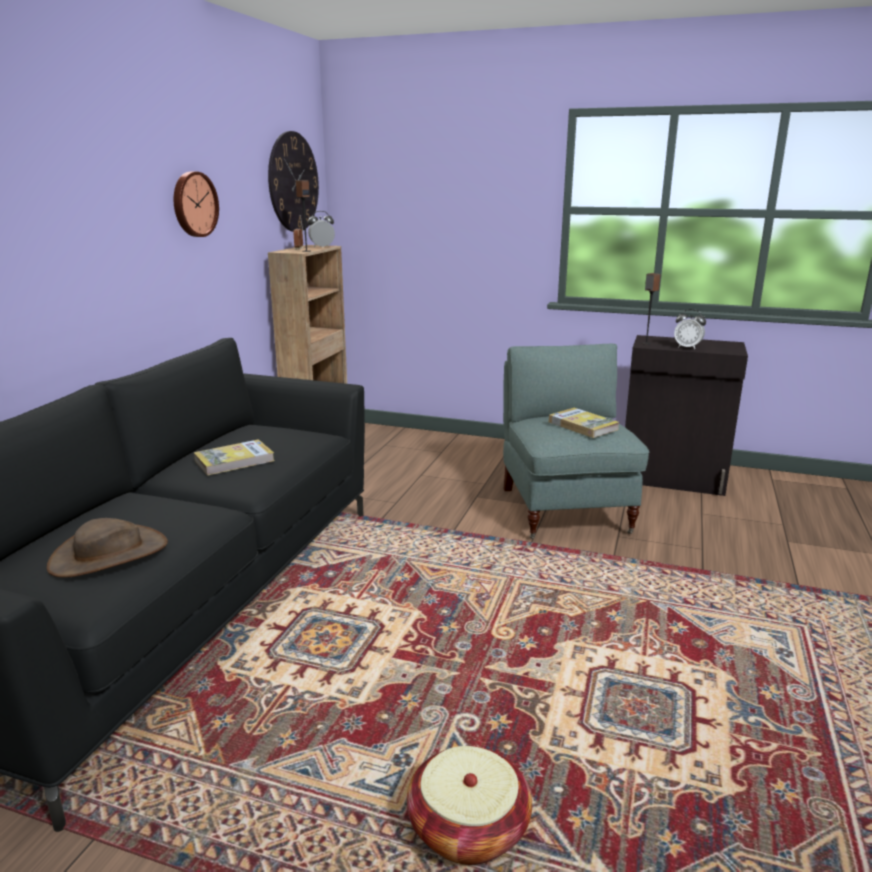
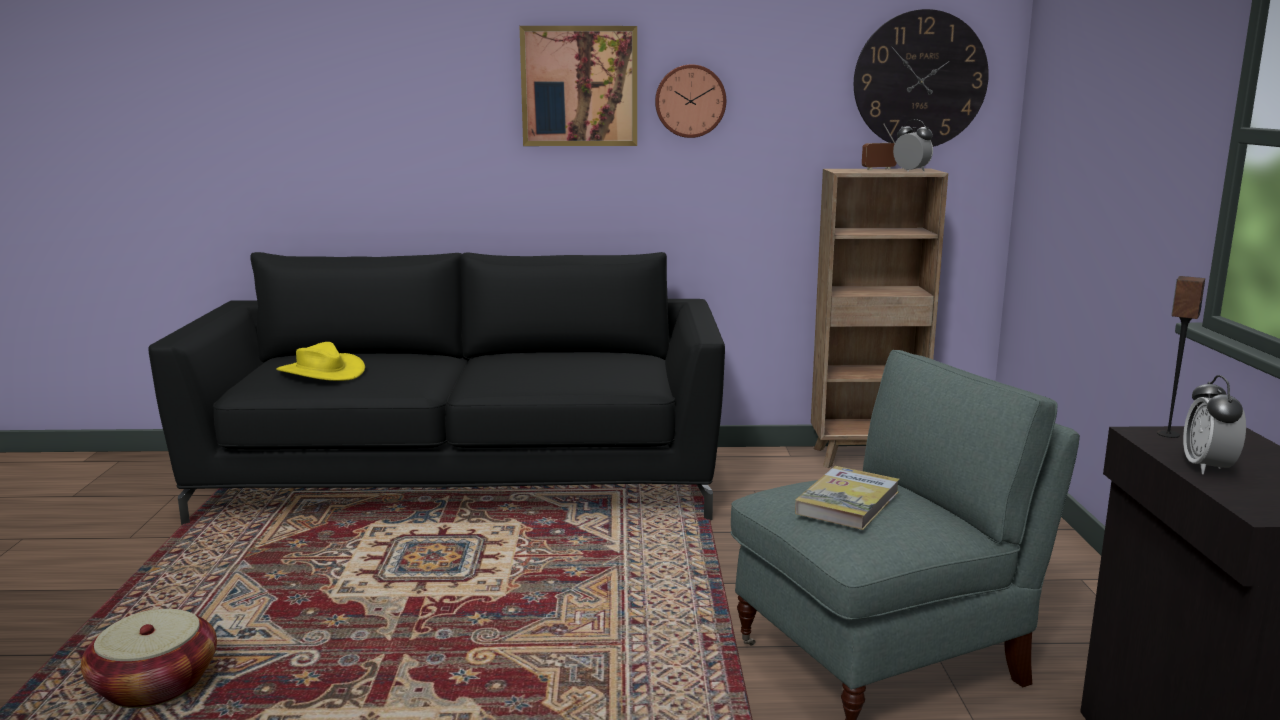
camera: 70 degrees right, 5 degrees down
(109, 554) = (321, 372): brown hat -> yellow hat
(122, 194) = (579, 86): none -> picture
(234, 460) = (532, 365): book -> none
(306, 251) = (857, 171): speaker -> none

